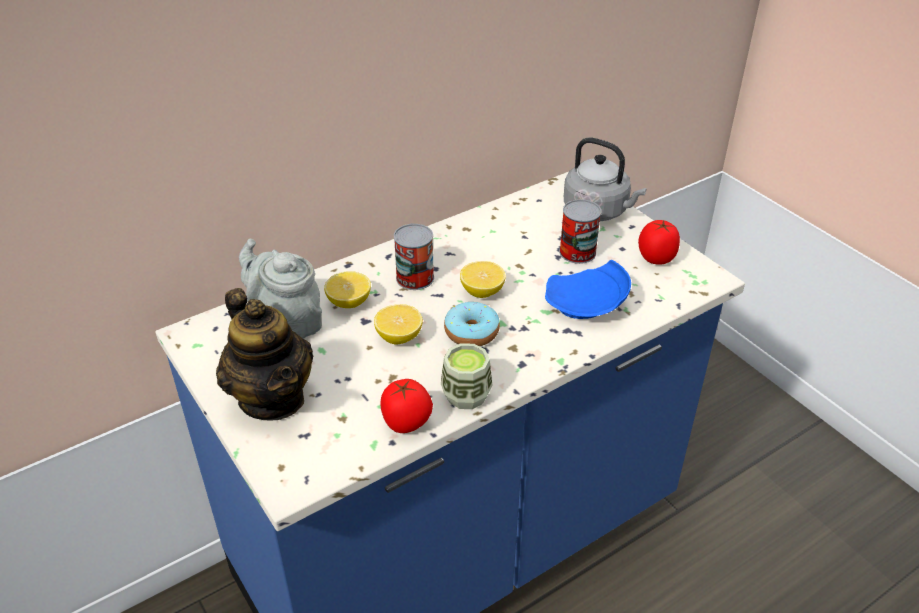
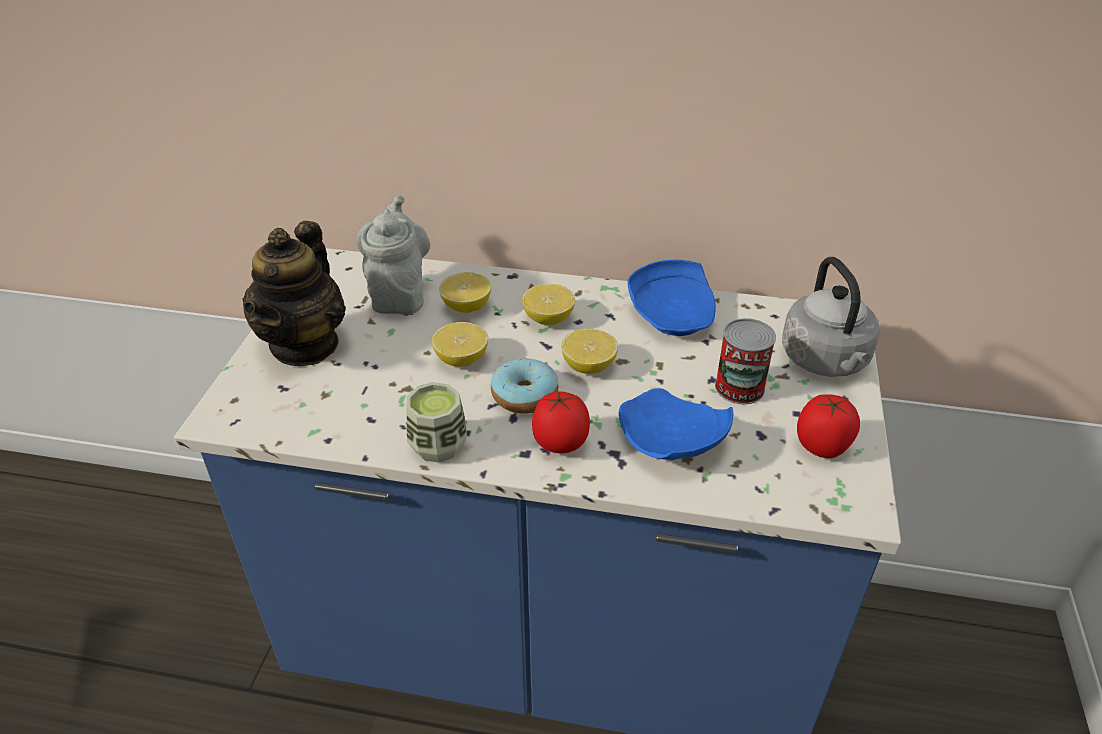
camera: 45 degrees right, 0 degrees up
(407, 423) = (360, 433): tomato -> tomato (561, 444)
(415, 278) = (548, 319): can -> lemon
(485, 231) = (674, 315): none -> blue plate

